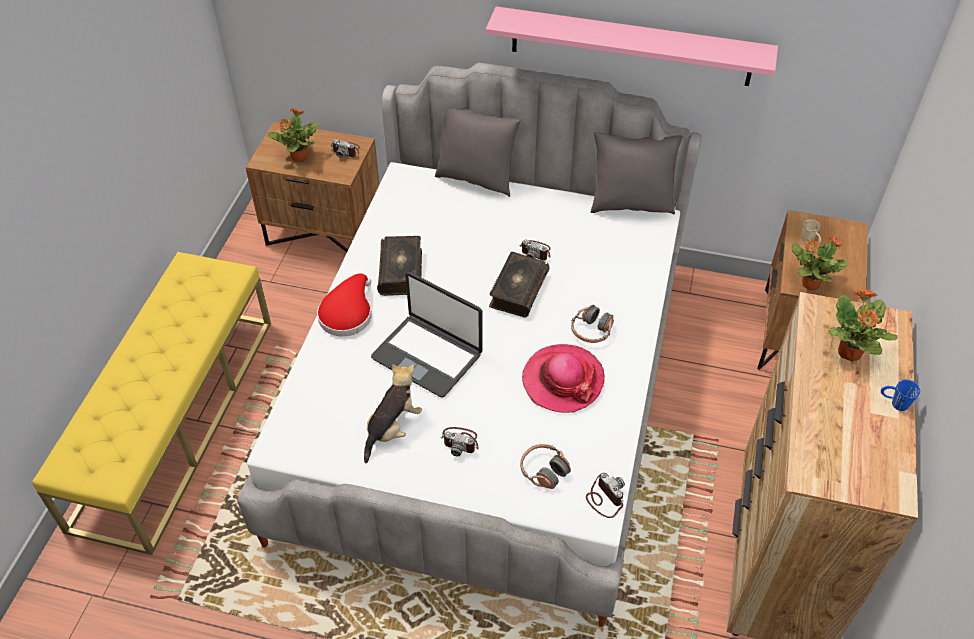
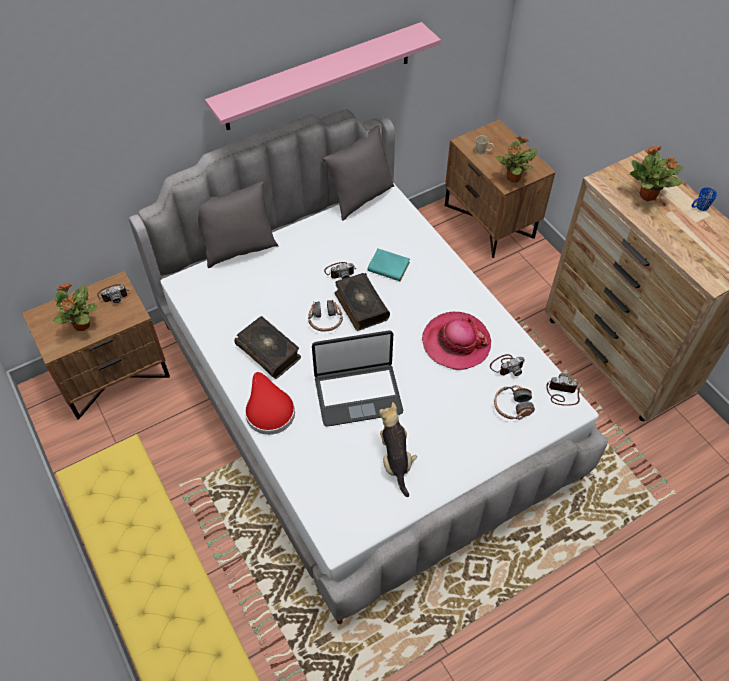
camera: 45 degrees left, 5 degrees up
(460, 441) = (446, 431): camera -> camera (507, 366)
(584, 278) = (390, 267): none -> turquoise book
(591, 331) = (435, 298): headphones -> headphones (325, 320)

